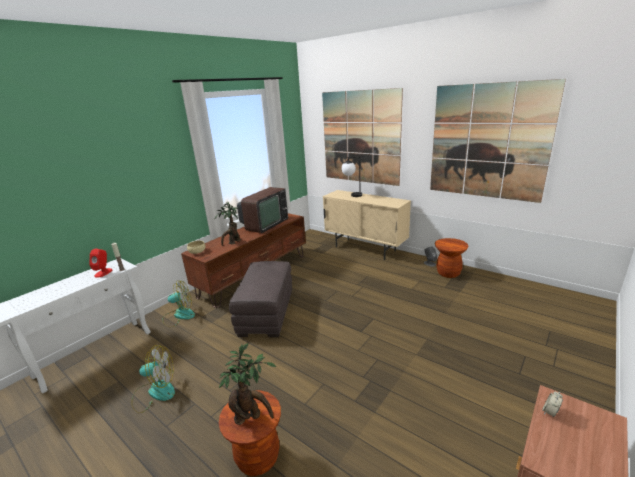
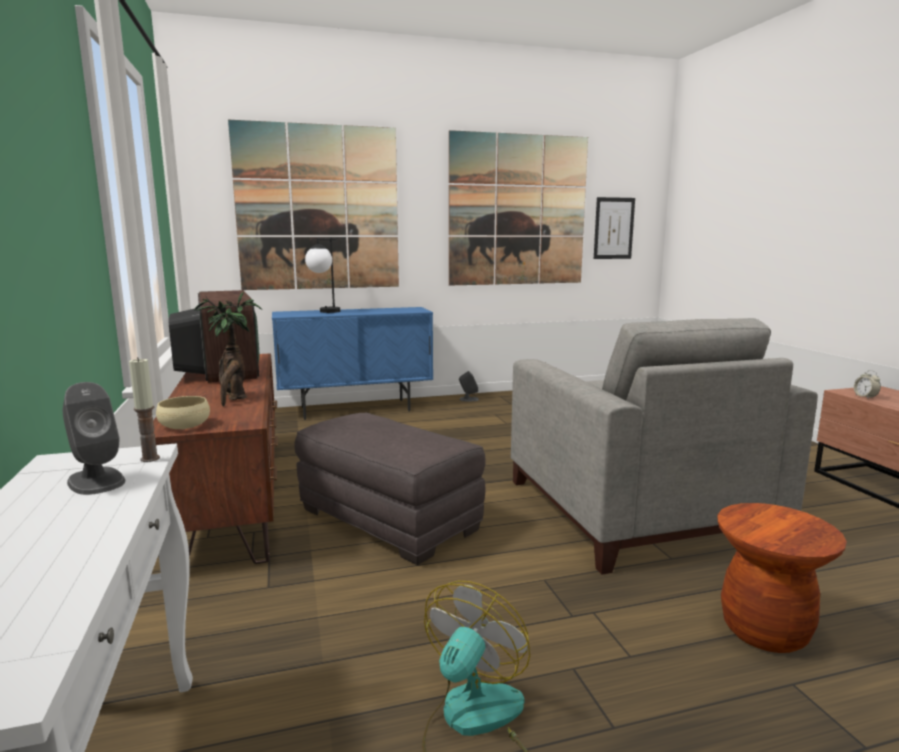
camera: 55 degrees left, 10 degrees down
(103, 272) = (96, 481): red speaker -> grey speaker
(179, 315) = (199, 617): fan -> none
(251, 417) = (788, 526): potted plant -> none
(352, 372) = (634, 507): none -> grey armchair
(365, 249) = (356, 409): beige cabinet -> blue cabinet
(448, 273) = (506, 400): brown stool -> none
(587, 160) = (613, 228): none -> picture

